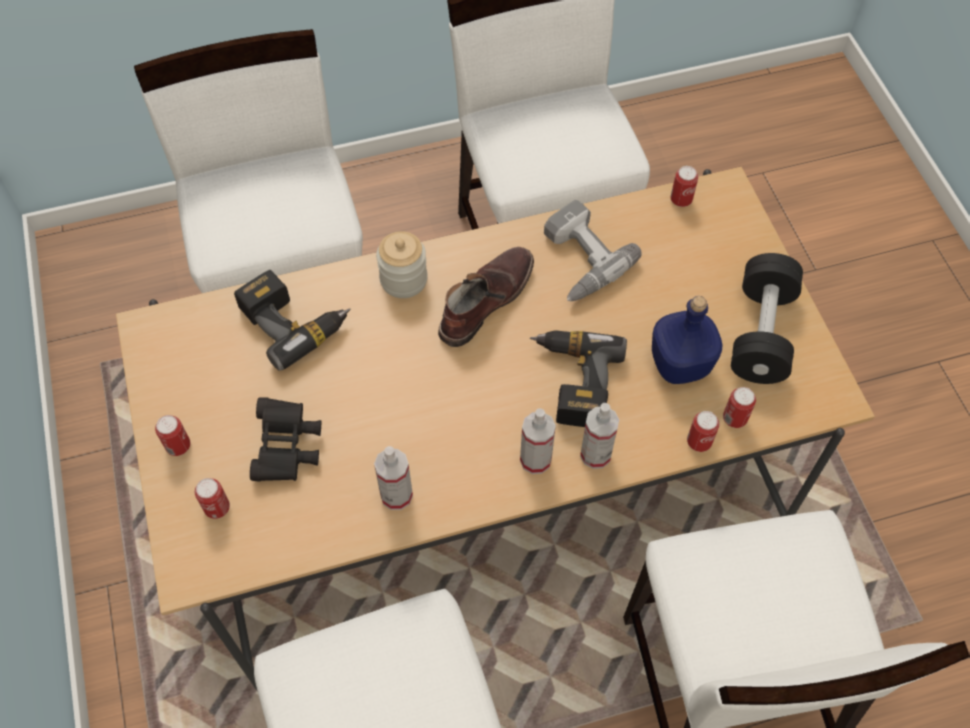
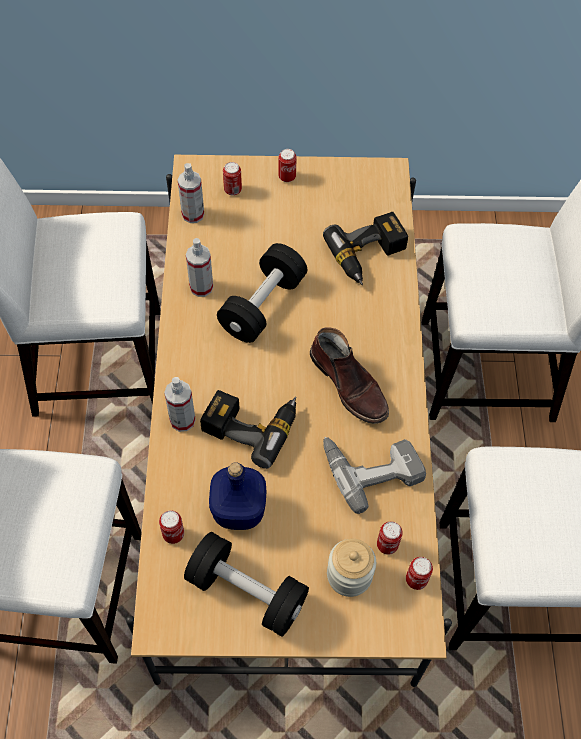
camera: 105 degrees right, 0 degrees up
(287, 448) = (262, 233): black binoculars -> none
(403, 279) = (387, 333): jar -> jar (349, 575)
(403, 416) = (263, 305): none -> black dumbbell
(535, 460) = (194, 379): spray bottle -> spray bottle (193, 214)
(699, 442) = (163, 498): can -> can (387, 545)

